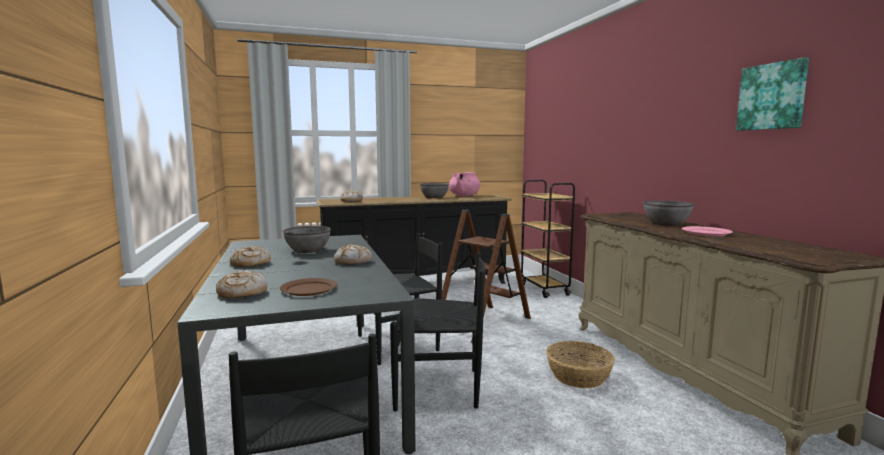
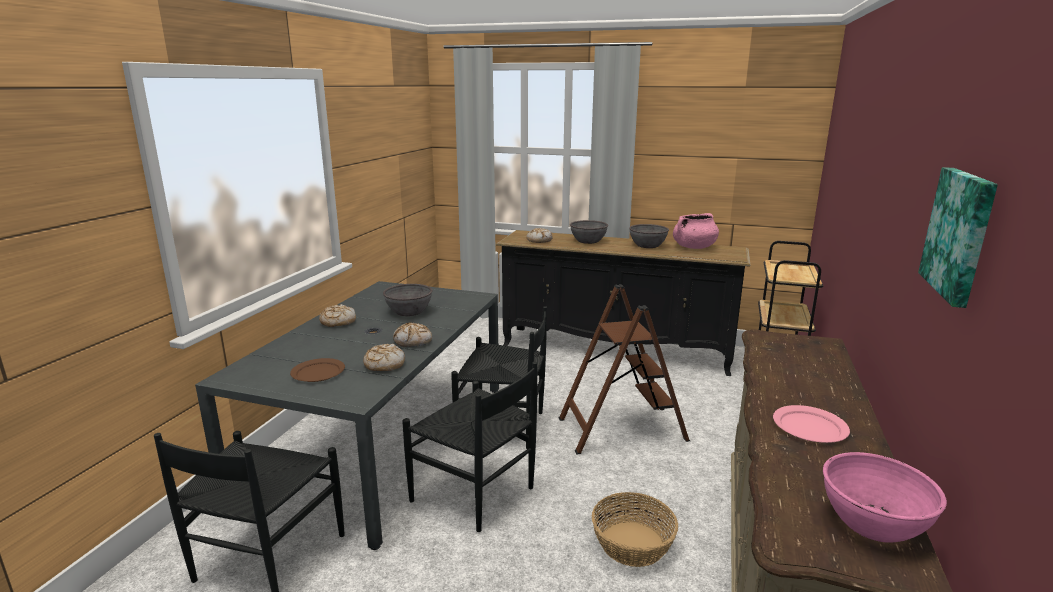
camera: 35 degrees right, 10 degrees up
(242, 293) = (273, 362): bread -> bread (384, 364)
(666, 224) = (811, 386): grey bowl -> grey bowl (588, 241)
(812, 249) = (873, 523): none -> pink bowl

